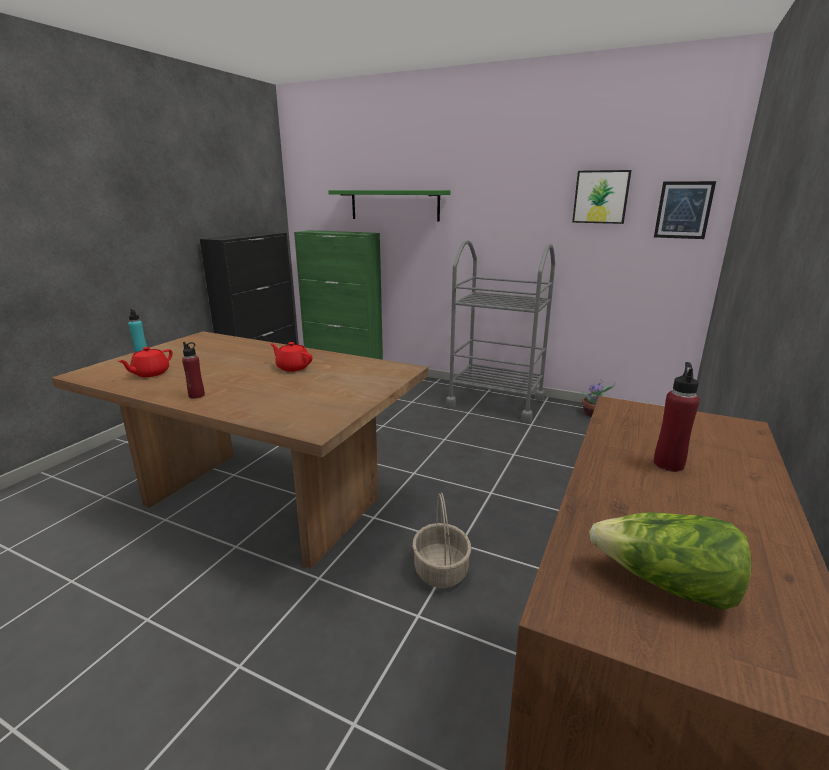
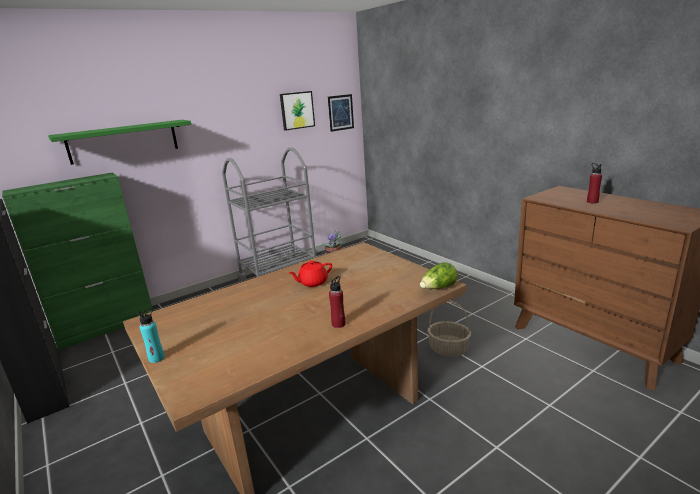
camera: 60 degrees left, 0 degrees up
(150, 373) = (246, 349): red teapot -> none
(666, 585) = (668, 215): lettuce -> lettuce (438, 288)

